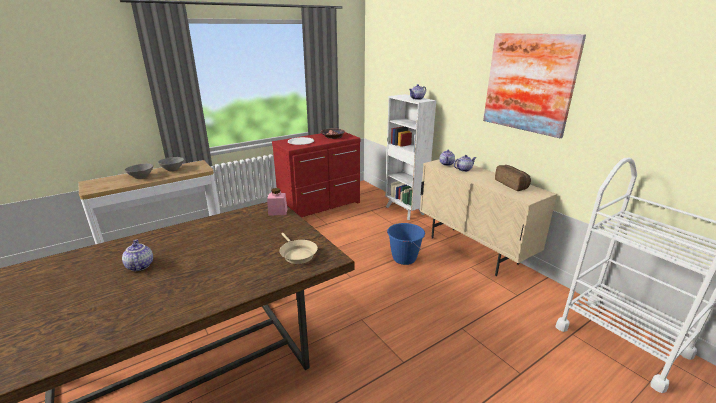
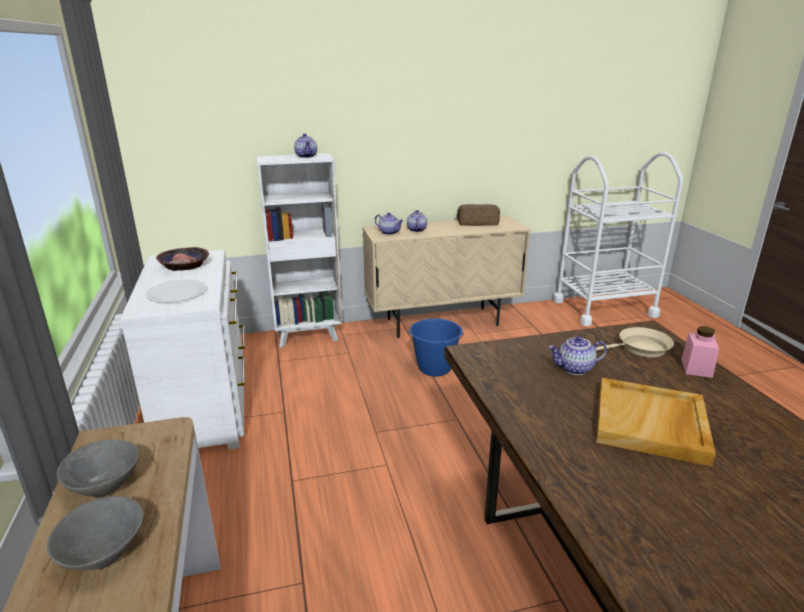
camera: 70 degrees left, 0 degrees up
(139, 266) = (688, 488): teapot -> teapot (575, 369)
(199, 257) = (651, 424): none -> beige tray
(278, 212) = (501, 350): pink jar -> pink jar (696, 368)
(321, 206) = (207, 405): red dresser -> white dresser
(529, 83) = (461, 107): picture -> none

